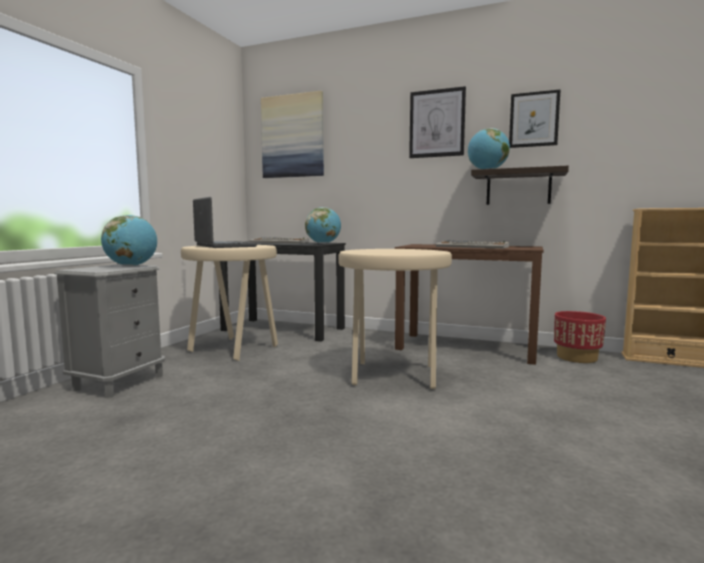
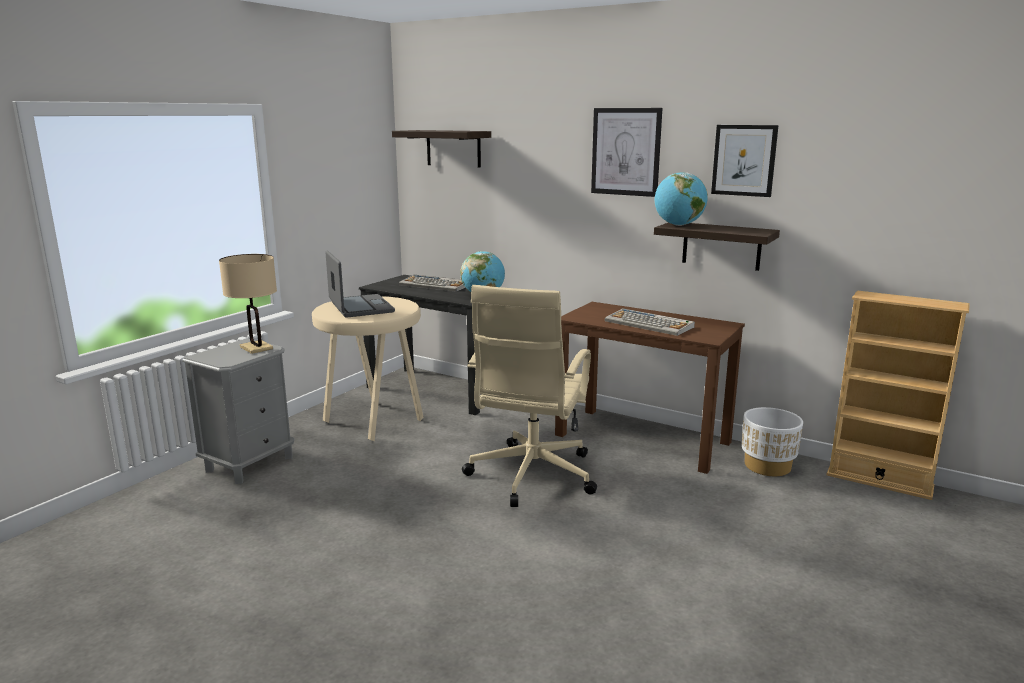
camera: 10 degrees right, 10 degrees up
(131, 266) = (256, 348): globe -> beige table lamp
(293, 136) = (453, 148): picture -> shelf
(392, 375) = (530, 476): beige stool -> beige office chair
(577, 357) = (767, 466): red planter -> white planter

